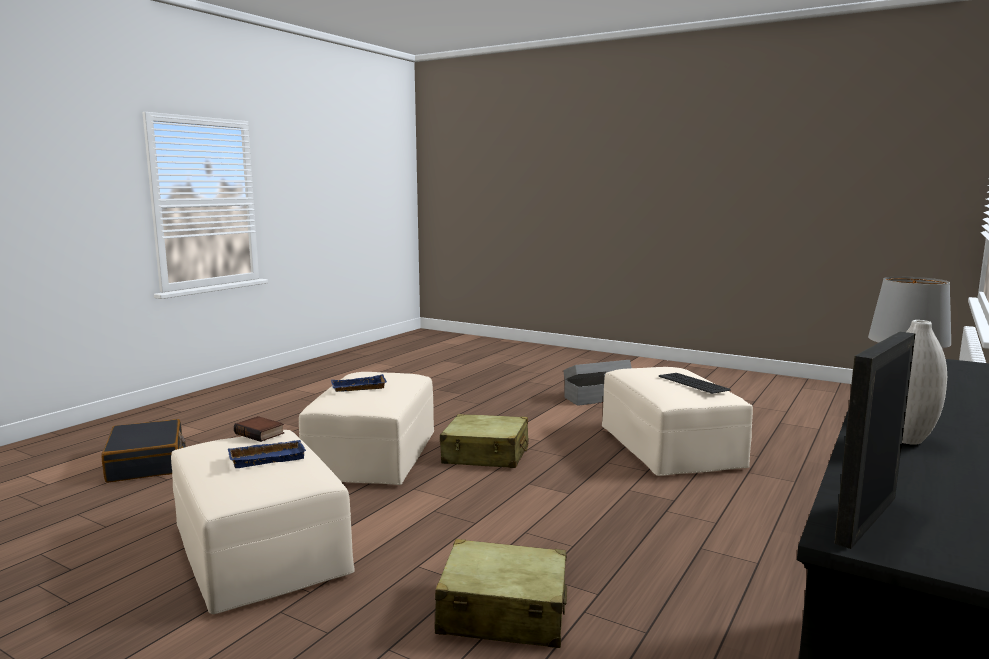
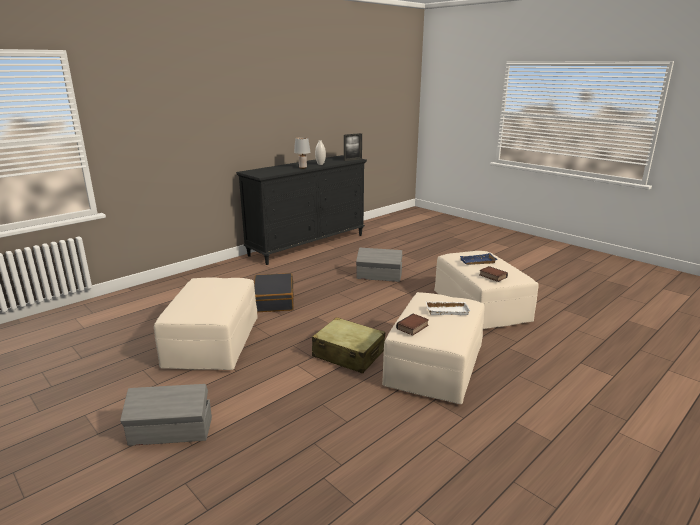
camera: 165 degrees left, 10 degrees up
(147, 463) = (618, 384): black suitcase -> black suitcase (273, 300)
(358, 388) = (447, 310): blue tray -> white tray
(401, 374) = (413, 327): none -> book
(502, 613) = (379, 276): beige suitcase -> grey storage box
(693, 383) = (203, 287): keyboard -> none

